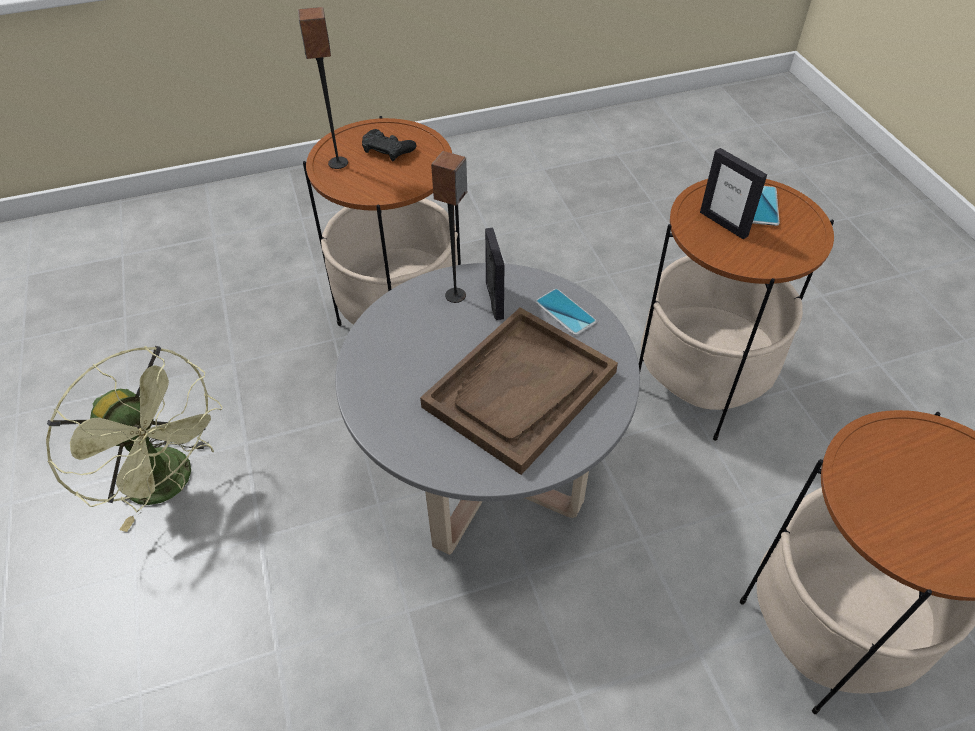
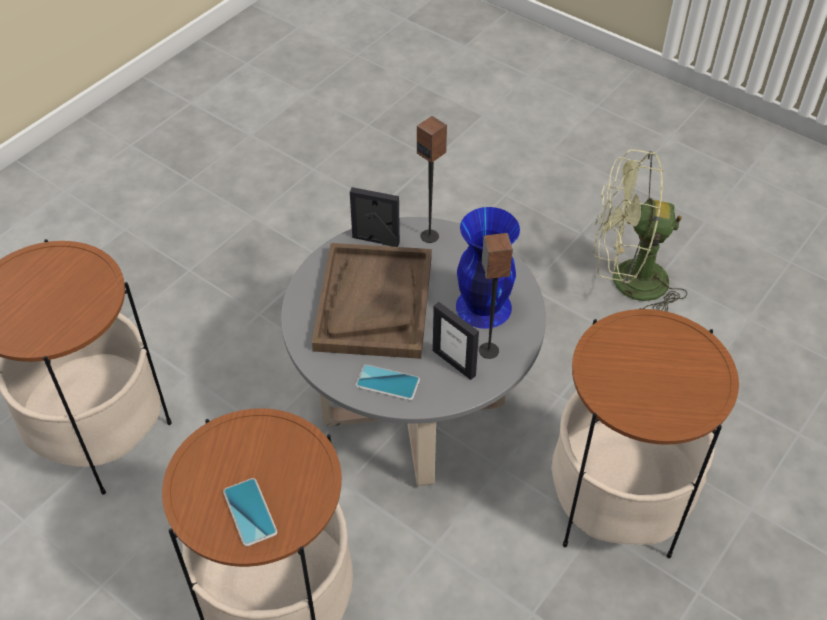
camera: 145 degrees right, 0 degrees up
(337, 163) = (682, 345): speaker -> speaker (430, 236)
(388, 150) = (661, 387): black game controller -> none
(422, 333) = (482, 306): none -> blue vase
(724, 224) = (278, 468): picture frame -> picture frame (375, 240)

